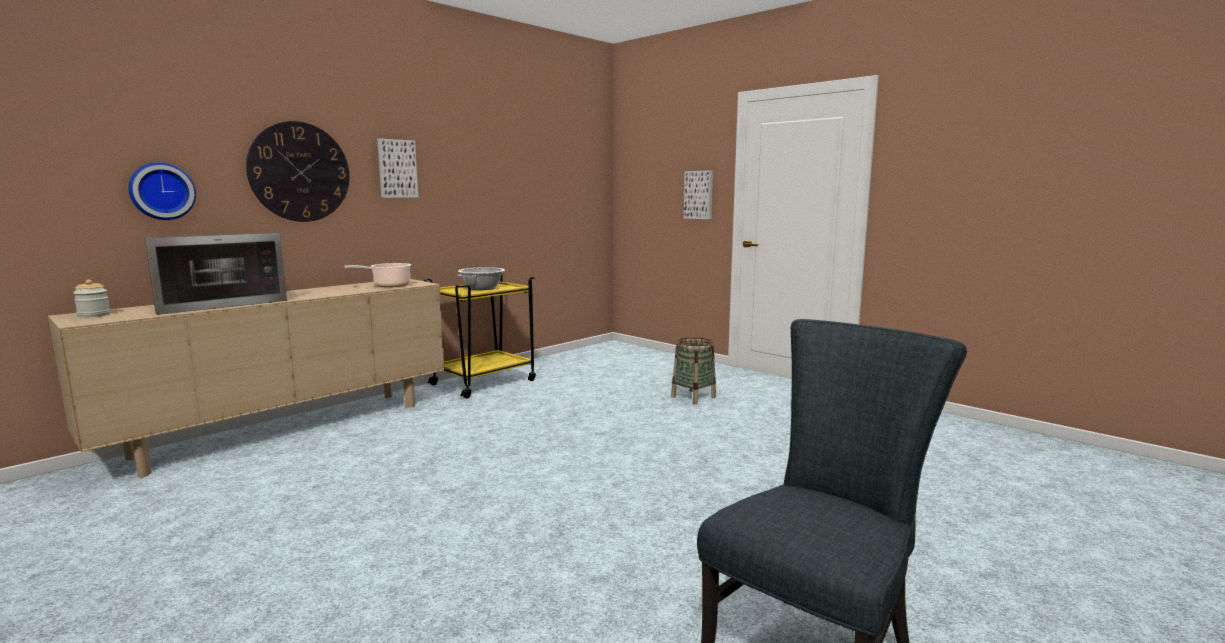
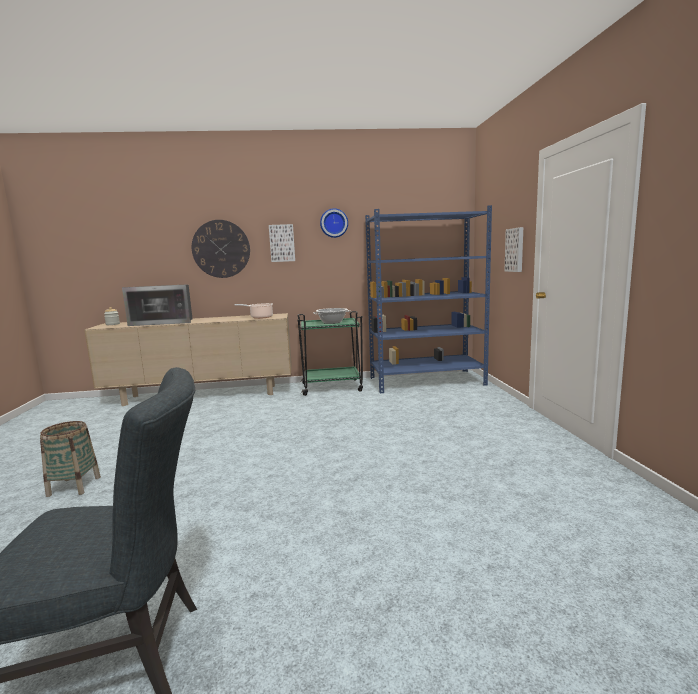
camera: 40 degrees right, 0 degrees up
(161, 191) = (151, 263): wall clock -> wall clock (334, 223)
(485, 382) = (332, 387): yellow cart -> green cart
(588, 358) = (426, 381): none -> blue bookcase
(693, 397) = (444, 427): basket -> basket (74, 486)

